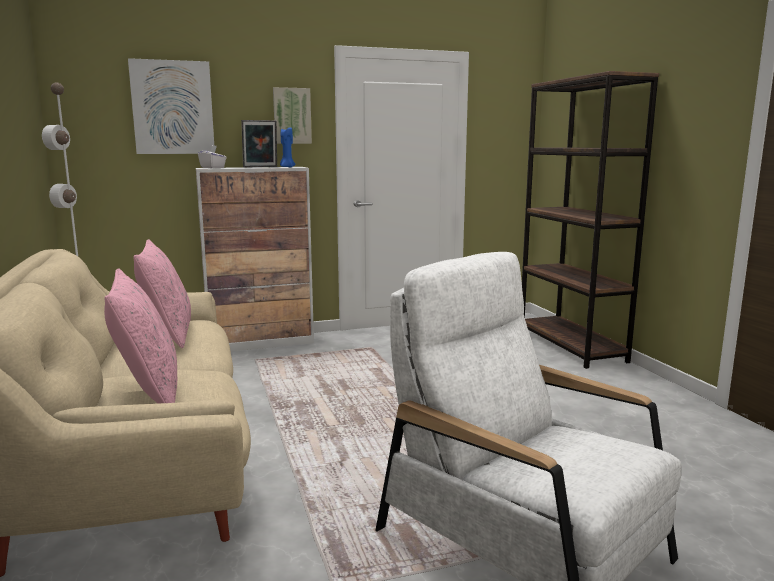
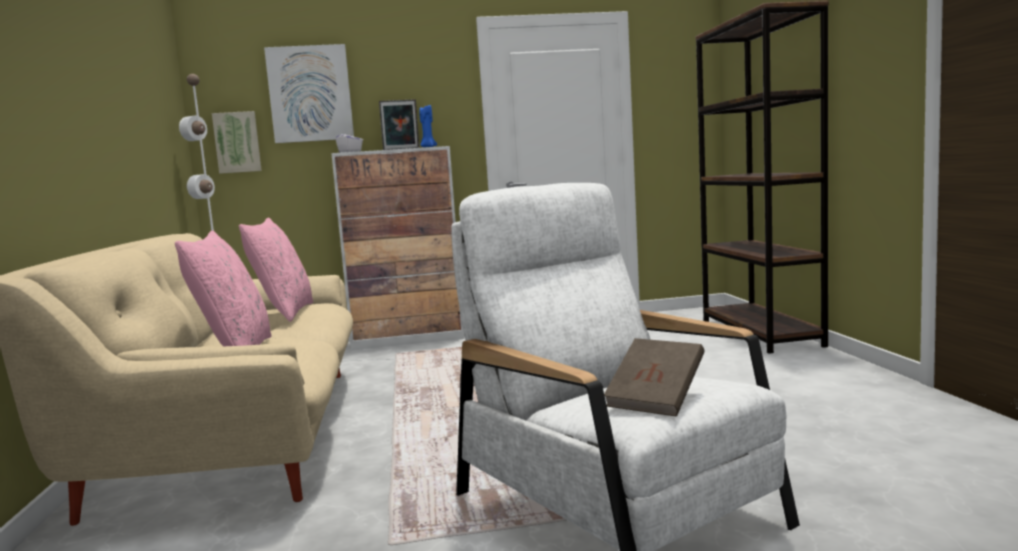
camera: 10 degrees right, 5 degrees down
(292, 116) = (434, 94): picture -> picture (237, 142)
(588, 468) = (656, 399): none -> brown book

